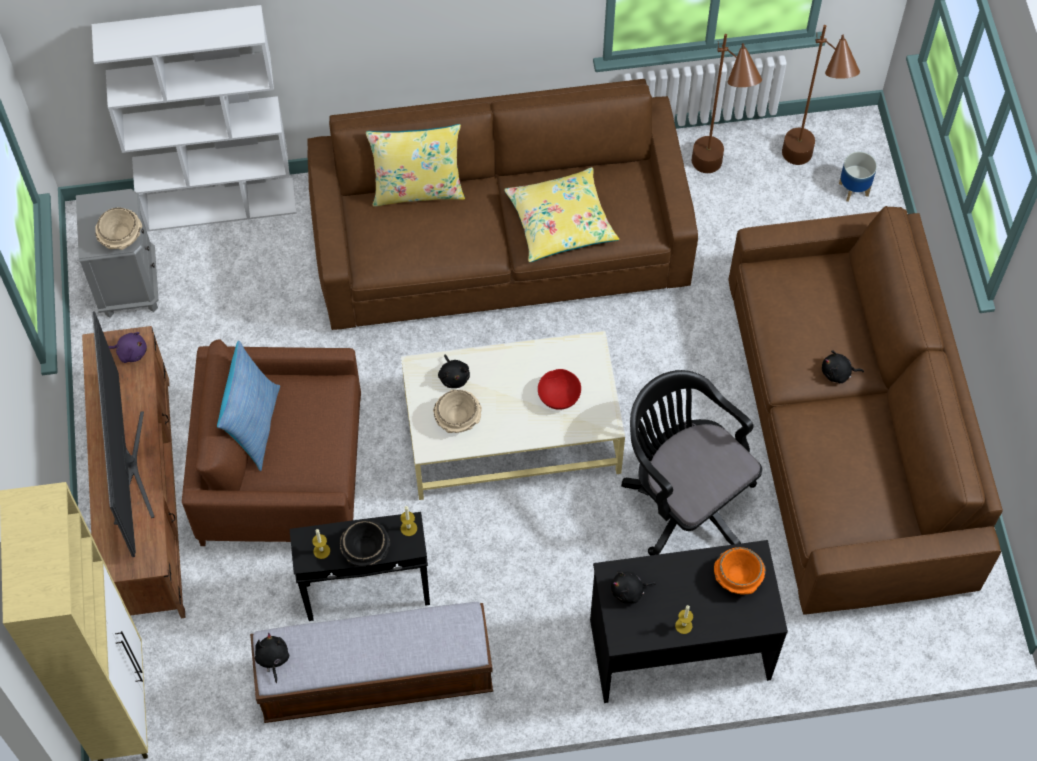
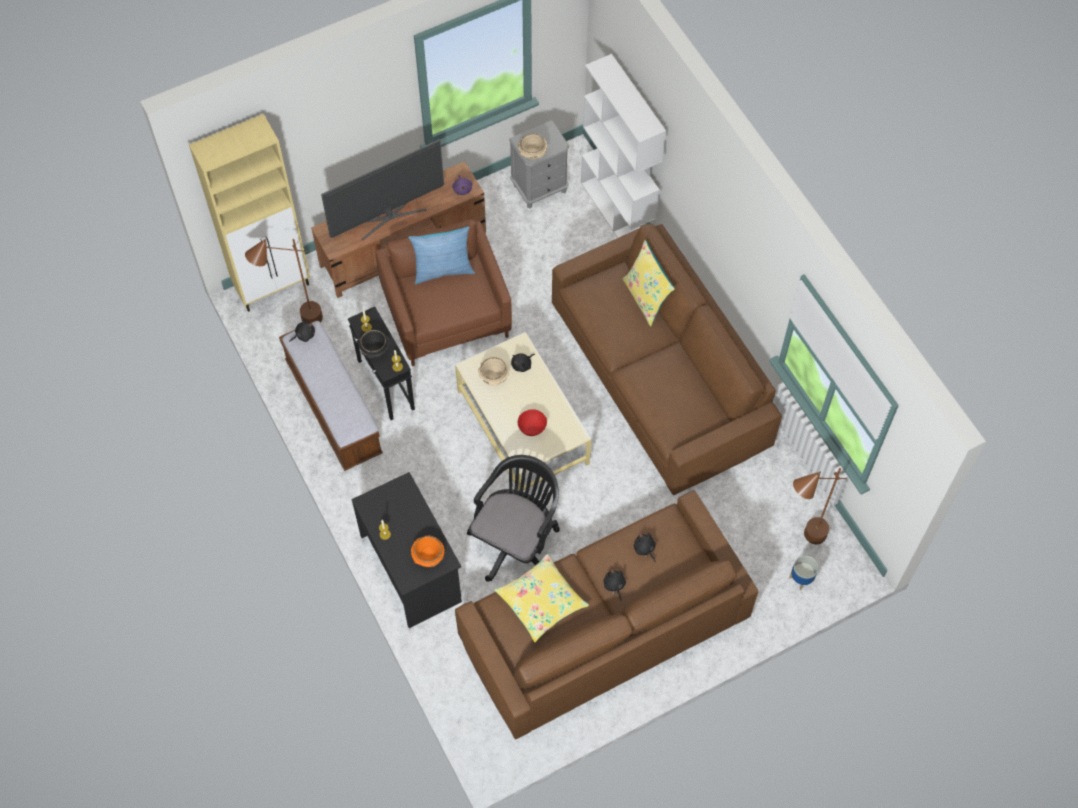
camera: 70 degrees right, 0 degrees up
(561, 222) = (657, 386): yellow pillow -> yellow pillow (541, 601)
(629, 591) = (397, 497): black plush toy -> black plush toy (644, 549)
(714, 181) = (766, 488): brown floor lamp -> brown floor lamp (296, 326)

